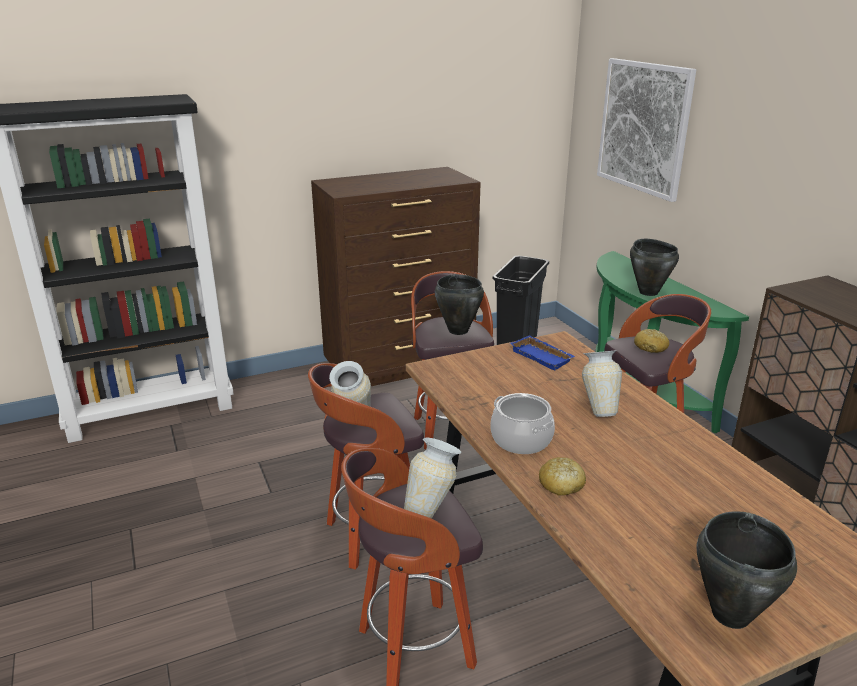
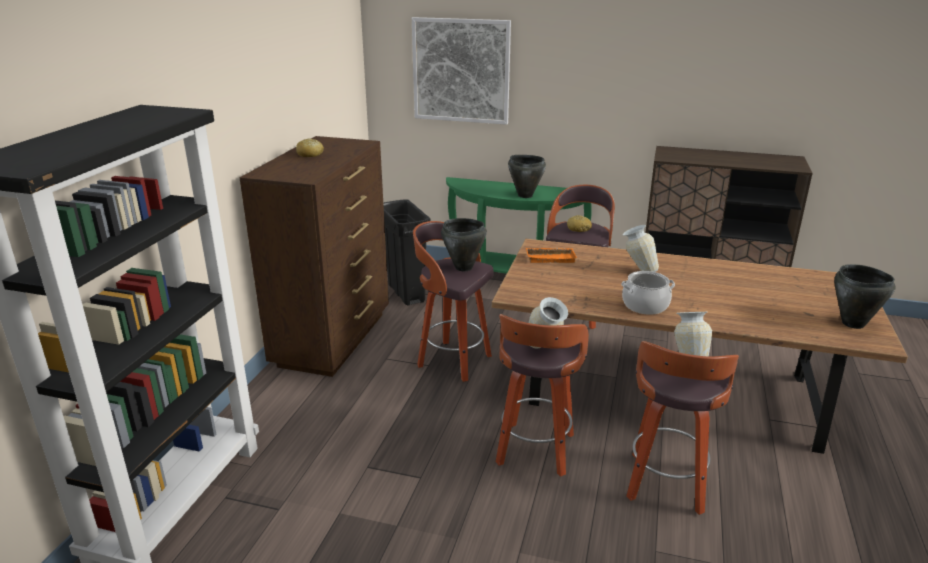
camera: 50 degrees left, 0 degrees up
(543, 356) = (551, 258): blue tray -> orange tray
(561, 484) = (706, 314): bread -> bread (310, 154)

